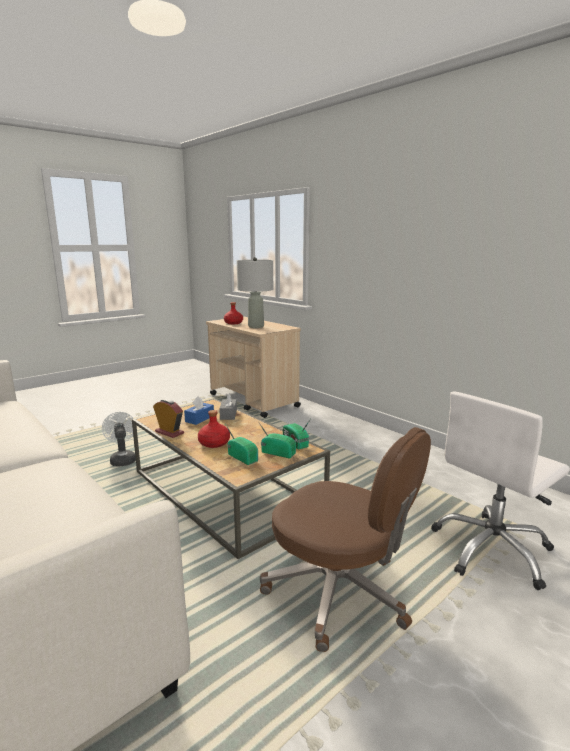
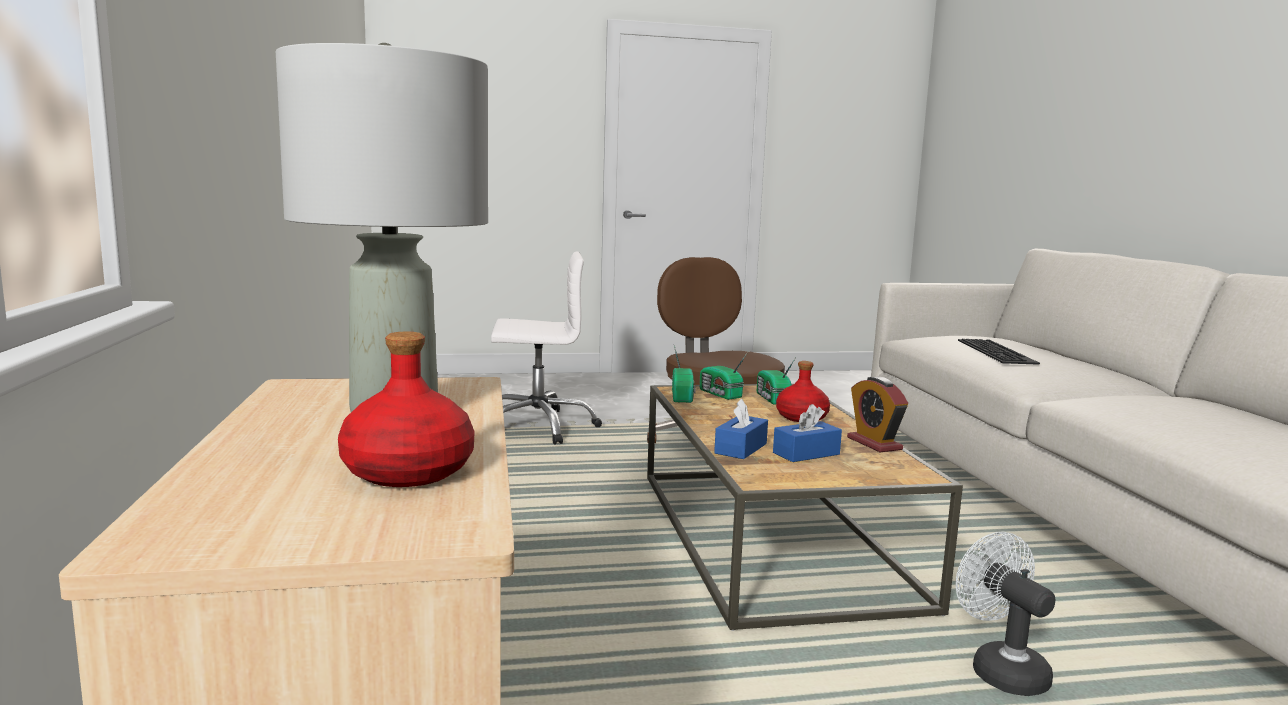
camera: 150 degrees left, 5 degrees down
(48, 500) = (998, 352): none -> keyboard
(122, 459) = (1000, 669): white fan -> white fan turned 150 degrees clockwise
(228, 414) = (741, 448): grey tissue box -> blue tissue box

